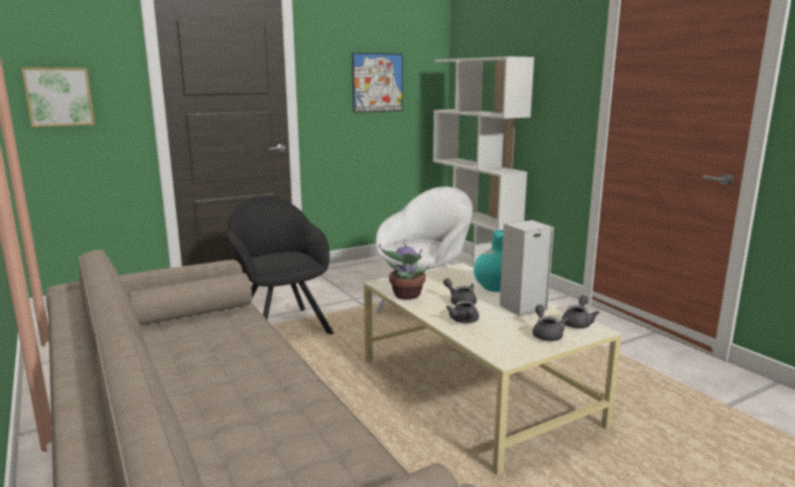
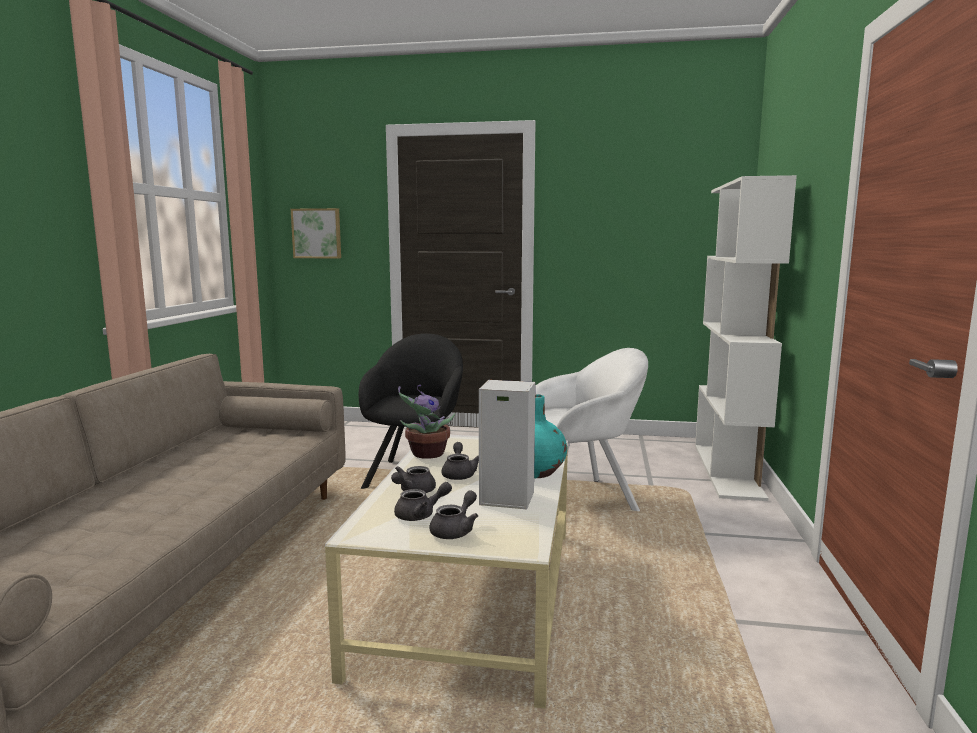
camera: 40 degrees right, 5 degrees down
(377, 82) = (639, 221): picture -> none
(578, 323) = (523, 533): grey teapot -> grey teapot (420, 515)

